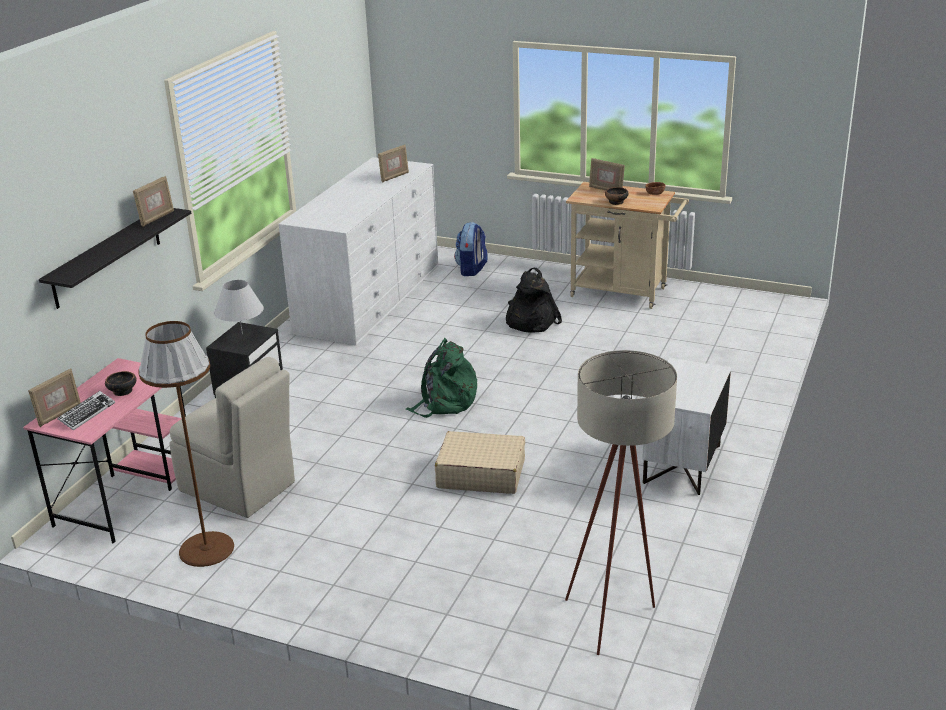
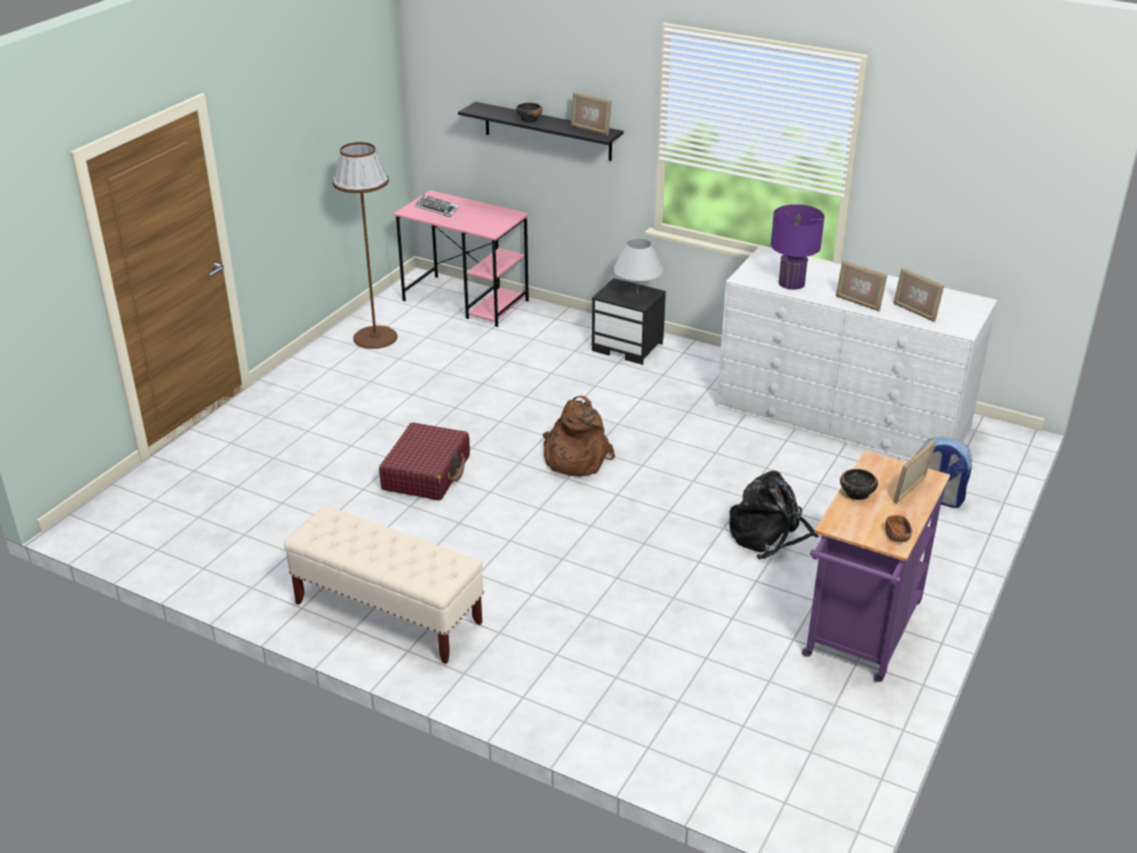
camera: 95 degrees right, 5 degrees up
(59, 415) = (441, 199): picture frame -> picture frame (858, 303)
(122, 391) = (467, 218): bowl -> bowl (529, 119)
(239, 488) = (456, 348): beige chair -> none
(350, 211) = (791, 283): none -> purple table lamp
(445, 402) = (574, 458): green backpack -> brown backpack
(480, 474) = (427, 473): beige suitcase -> red suitcase
(616, 617) = (171, 530): beige floor lamp -> none
(624, 293) = (860, 636): beige cart -> purple cart
(683, 465) = (387, 613): white nightstand -> beige bench

